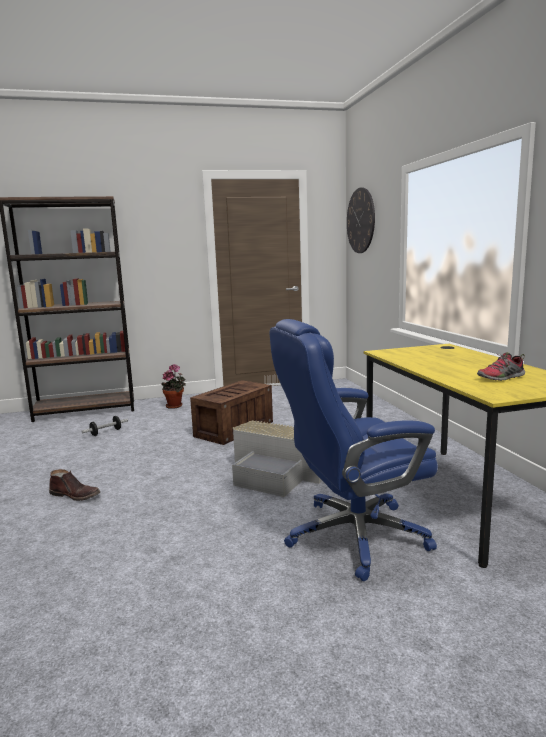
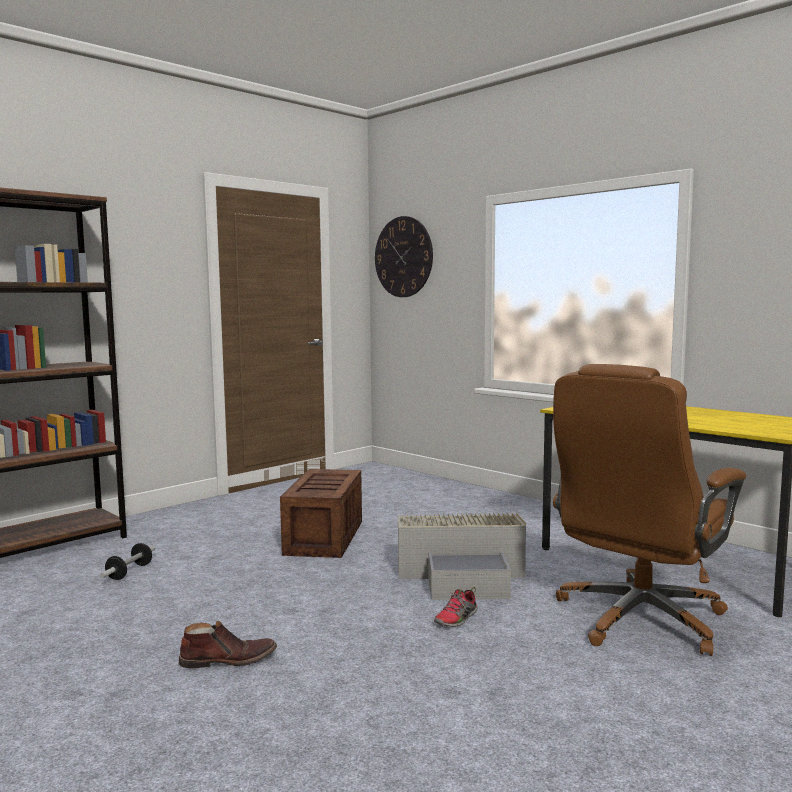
camera: 30 degrees left, 5 degrees down
(175, 406) = (186, 521): potted plant -> none
(353, 536) = (638, 619): blue office chair -> brown office chair
(501, 378) = (740, 421): shoe -> shoe (457, 619)

